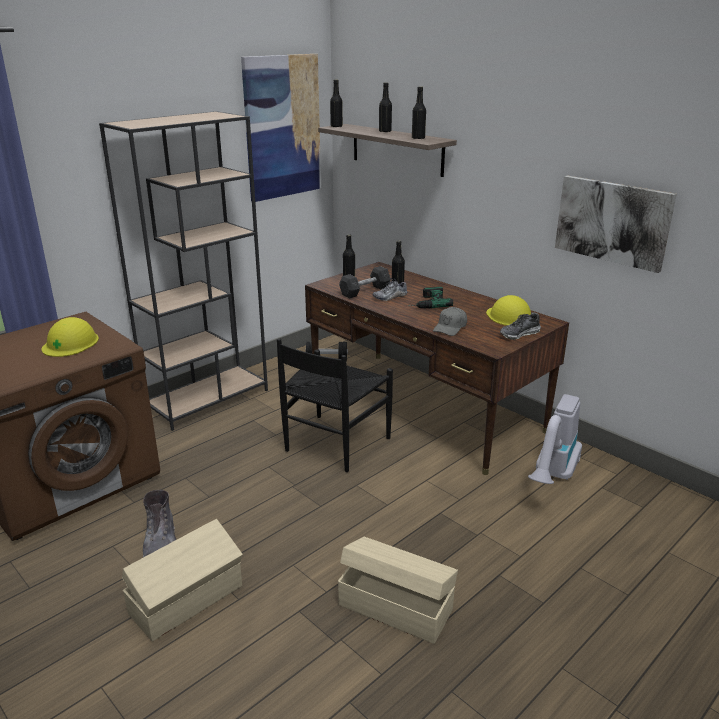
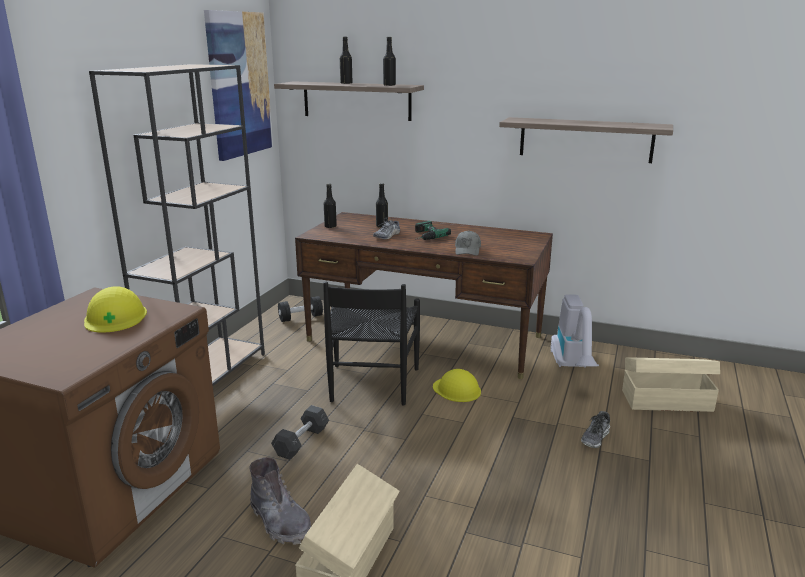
camera: 25 degrees left, 5 degrees down
(336, 126) = (290, 82): black bottle -> none
(365, 291) = (359, 235): grey dumbbell -> grey dumbbell (301, 441)
(395, 606) = (543, 500): beige storage box -> beige storage box (665, 400)
(509, 316) = (503, 235): yellow hard hat -> yellow hard hat (457, 389)
(519, 334) = (527, 246): shoe -> shoe (595, 437)
(612, 222) = (585, 139): picture -> shelf

